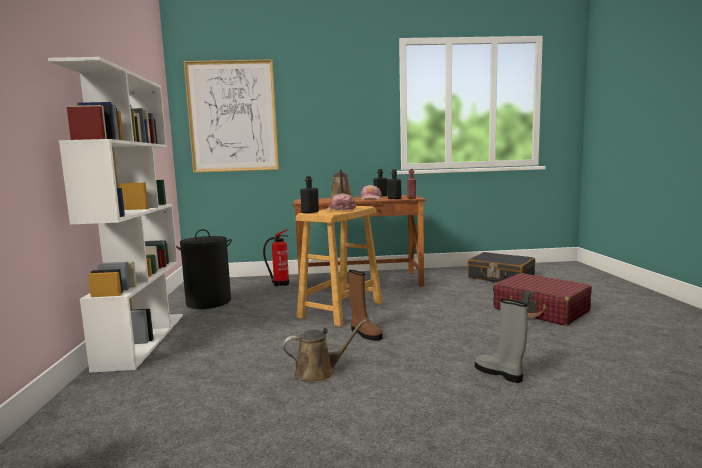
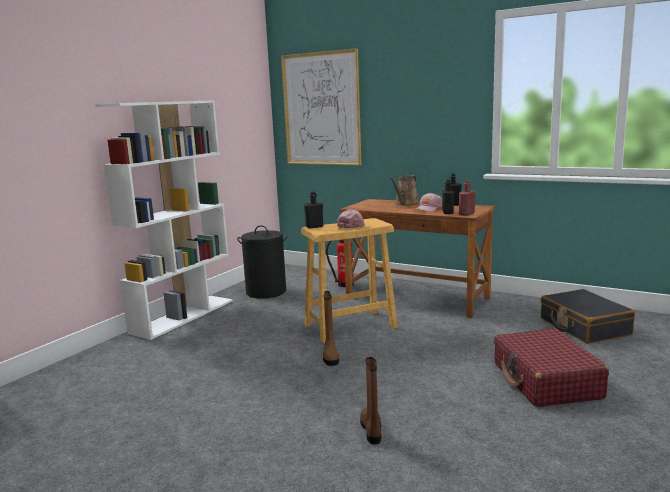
camera: 35 degrees right, 5 degrees up
(319, 373) = (245, 380): brown watering can -> none
(499, 373) = (372, 430): grey boot -> brown boot

